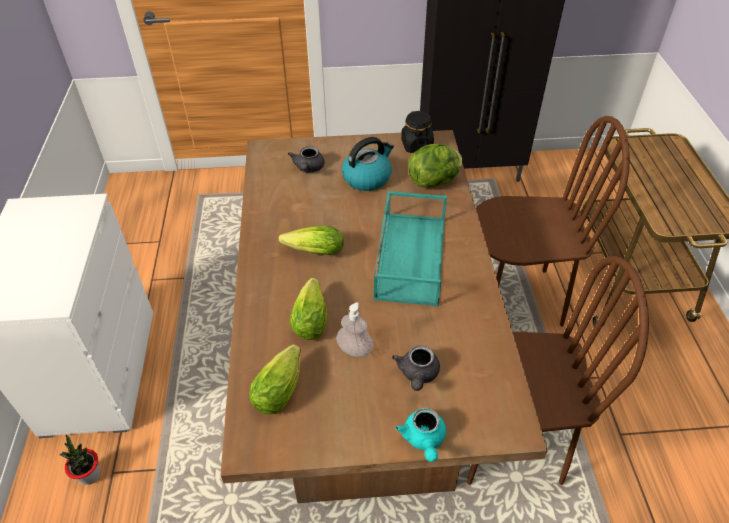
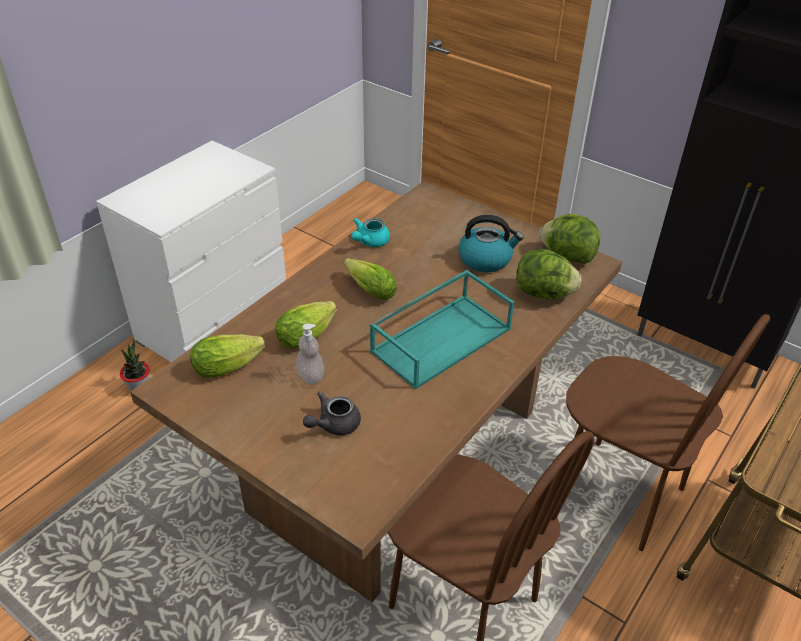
camera: 40 degrees right, 5 degrees down
(308, 168) = (444, 226): grey teapot -> none
(416, 145) = (567, 256): black jar -> lettuce
(424, 440) = (280, 469): turquoise teapot -> turquoise teapot (369, 242)

